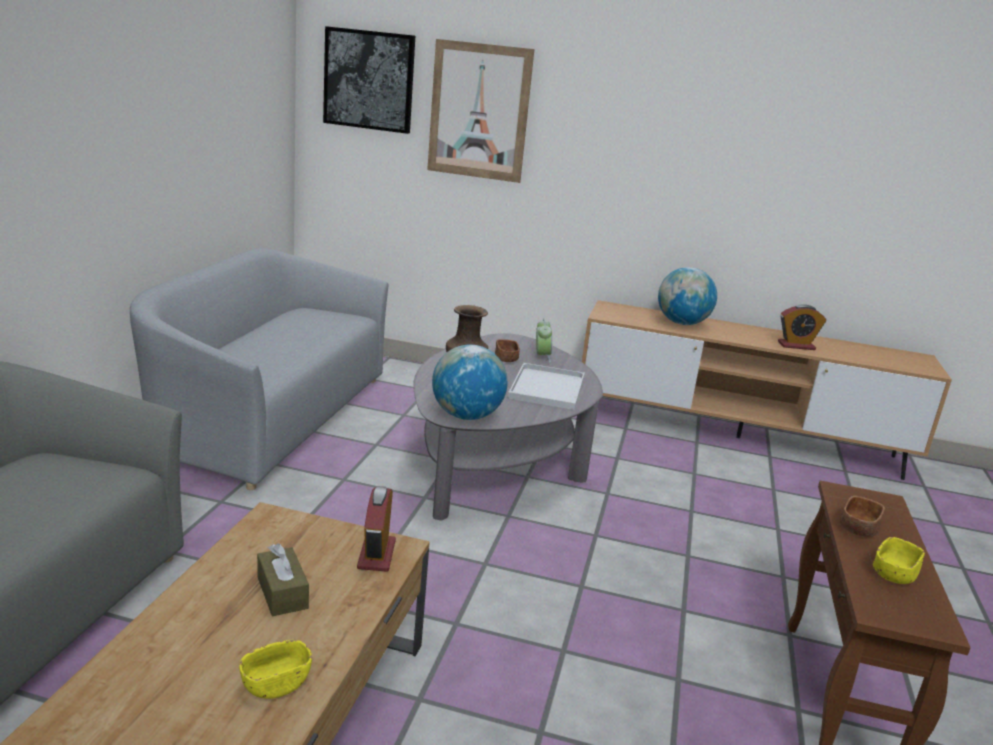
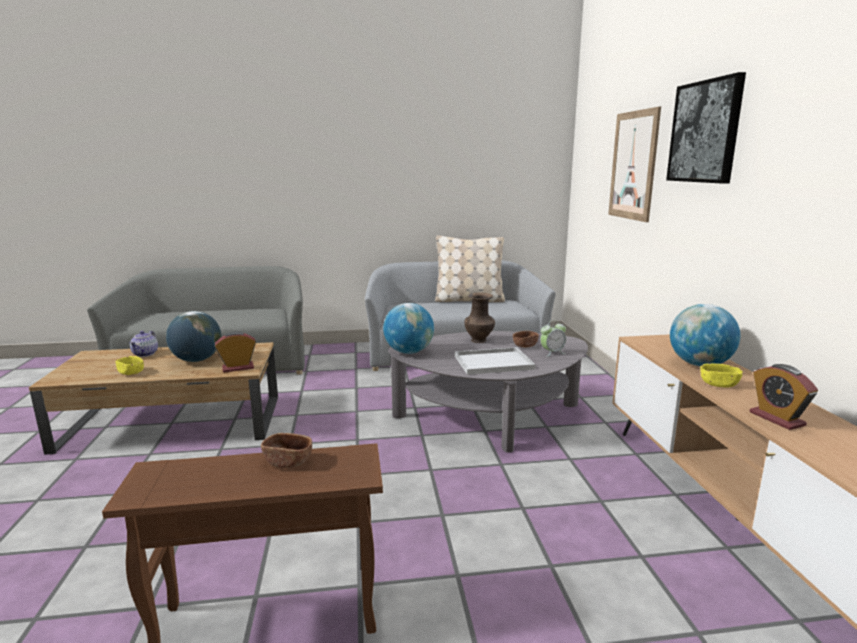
camera: 70 degrees right, 5 degrees down
(149, 659) = (146, 354): none -> teapot
(261, 324) = (469, 300): none -> beige pillow
(282, 592) = (197, 360): brown tissue box -> globe
(369, 80) = (593, 152): picture -> picture (705, 132)
(893, 574) = (213, 478): yellow bowl -> yellow bowl (719, 384)

